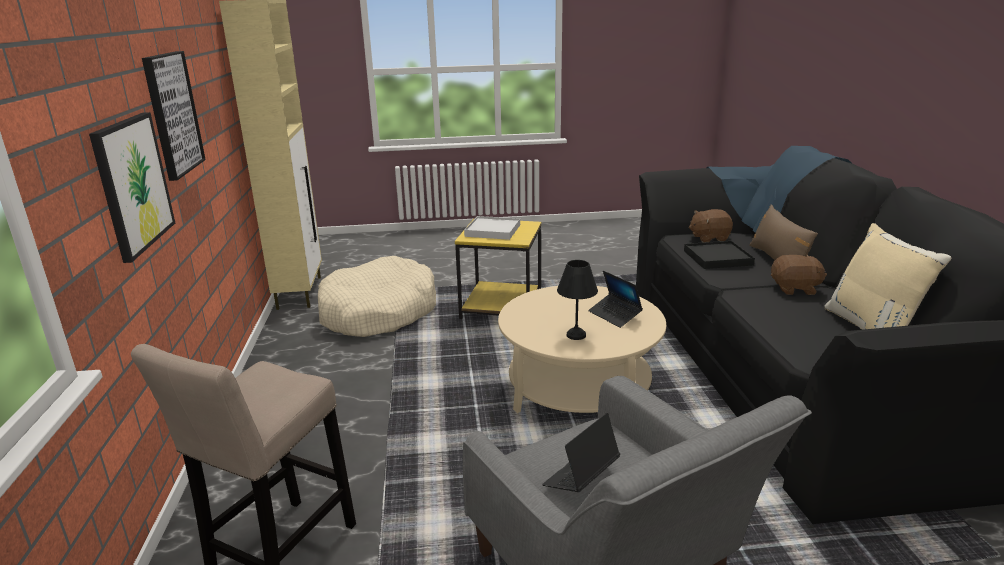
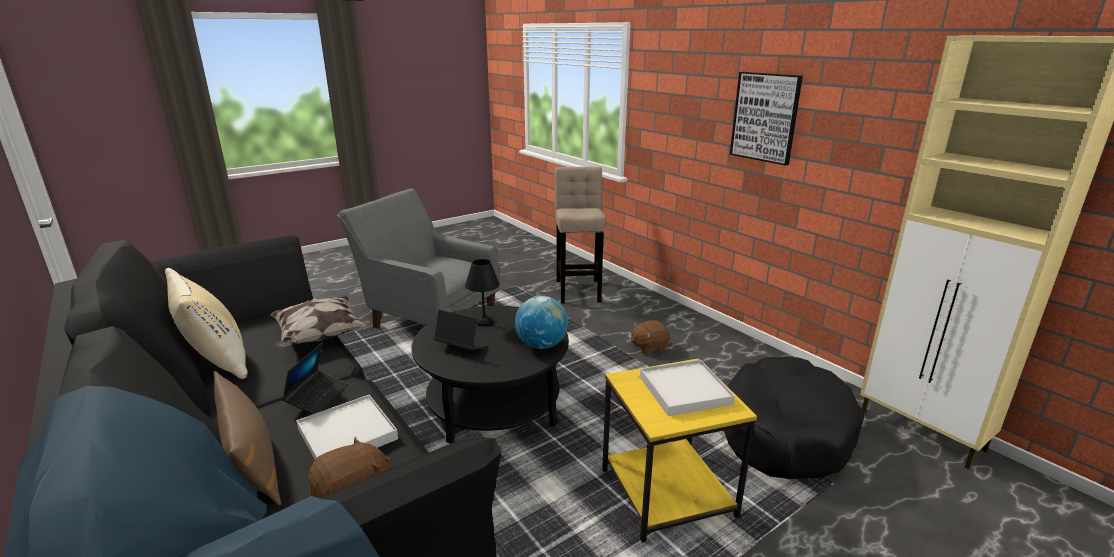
camera: 150 degrees right, 0 degrees up
(133, 184) = (693, 135): picture -> none
(378, 312) = (783, 431): beige dog bed -> black dog bed
(538, 301) = (541, 345): none -> globe
(579, 388) = (494, 404): beige coffee table -> black coffee table
(581, 477) = (439, 261): laptop -> laptop (317, 397)
(717, 258) = (348, 434): black tray -> white tray
(769, 328) = (318, 337): none -> pillow
(795, 289) = (264, 395): brown plush toy -> brown plush toy (648, 347)

